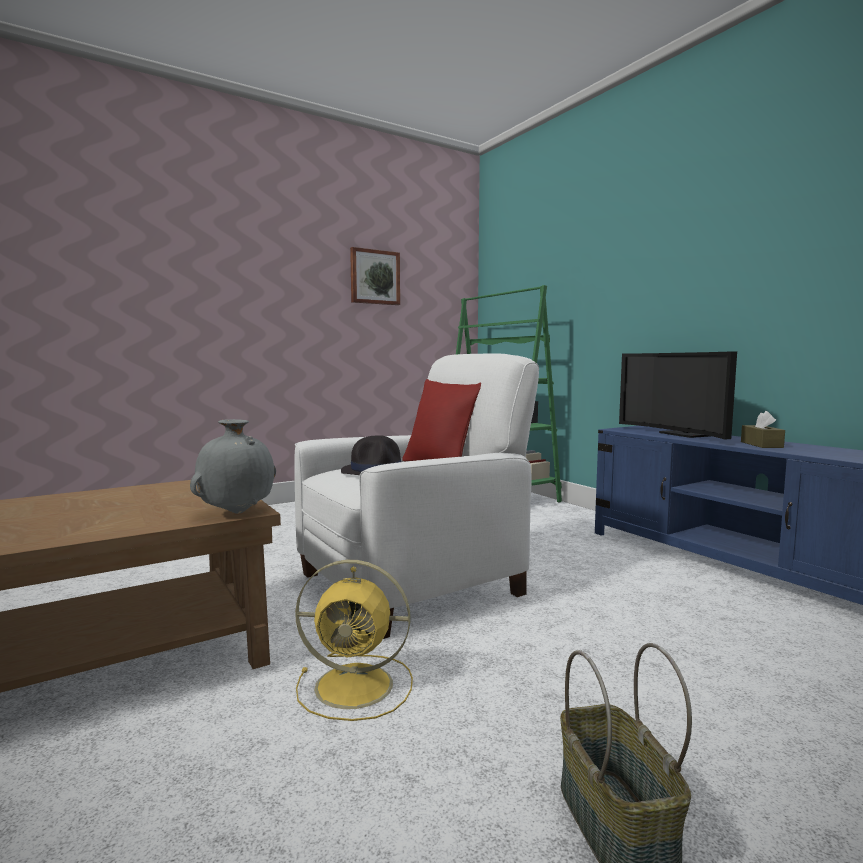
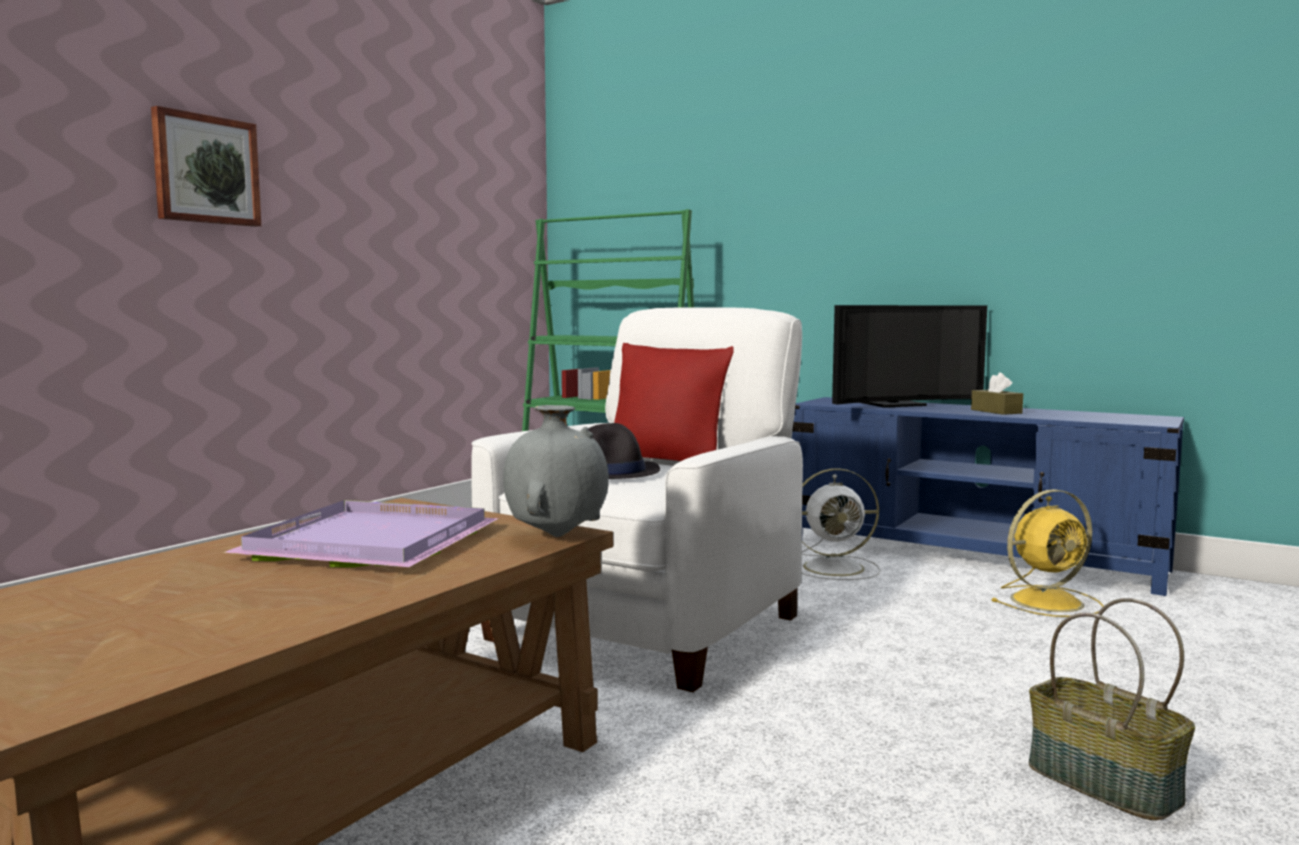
camera: 25 degrees left, 0 degrees up
(130, 504) = (366, 544): none -> purple tray
(357, 686) = (734, 739): yellow fan -> yellow fan (1049, 601)
(374, 277) = (417, 181): picture -> picture (206, 170)
(605, 560) = (836, 568): none -> white fan
(682, 434) = (896, 405): television -> television turned 60 degrees counterclockwise

